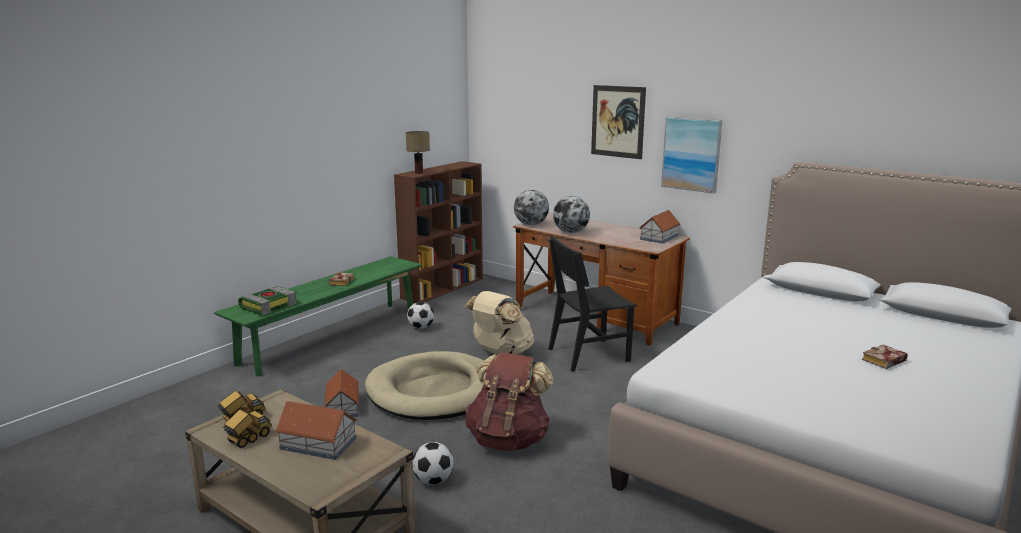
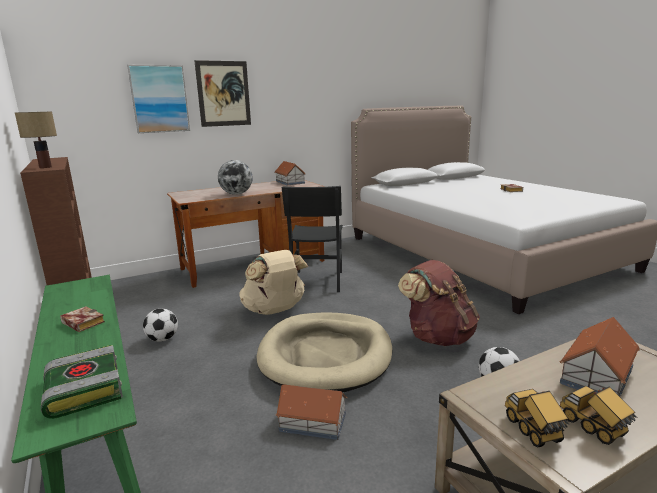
camera: 65 degrees left, 0 degrees up
(531, 224) = (189, 199): globe -> none
(691, 154) = (290, 114): picture -> picture (159, 99)

